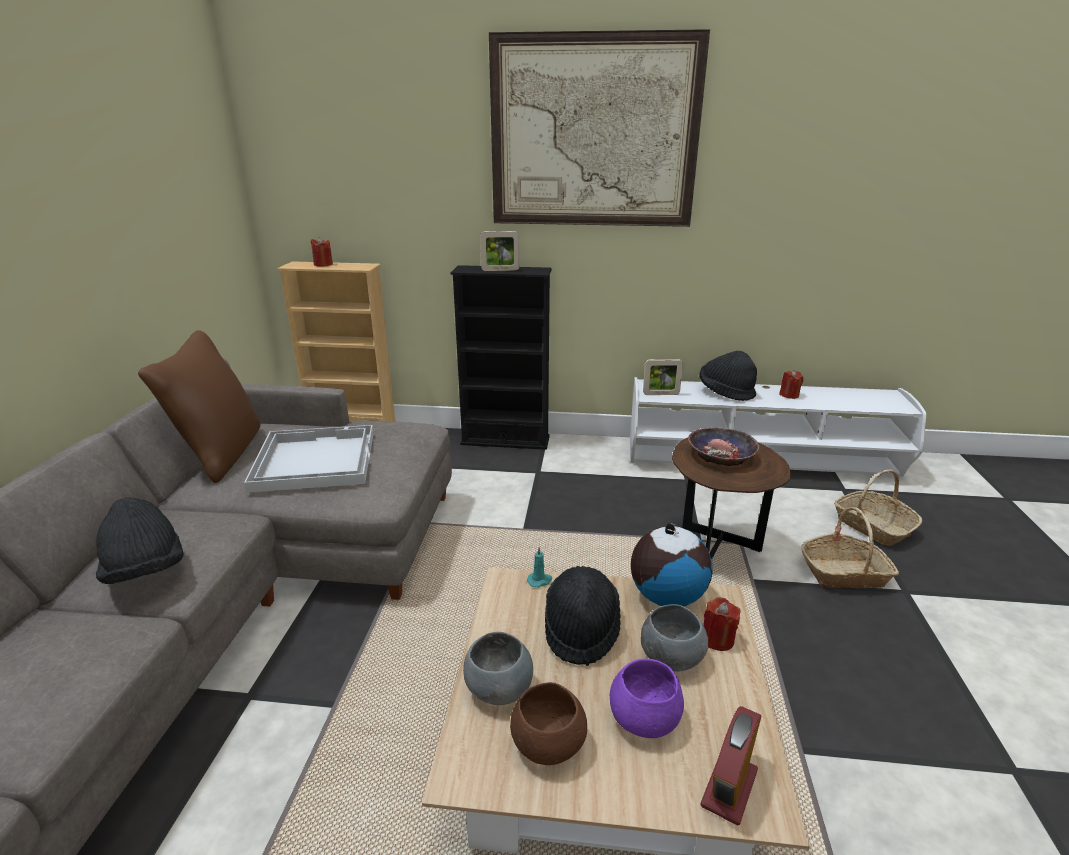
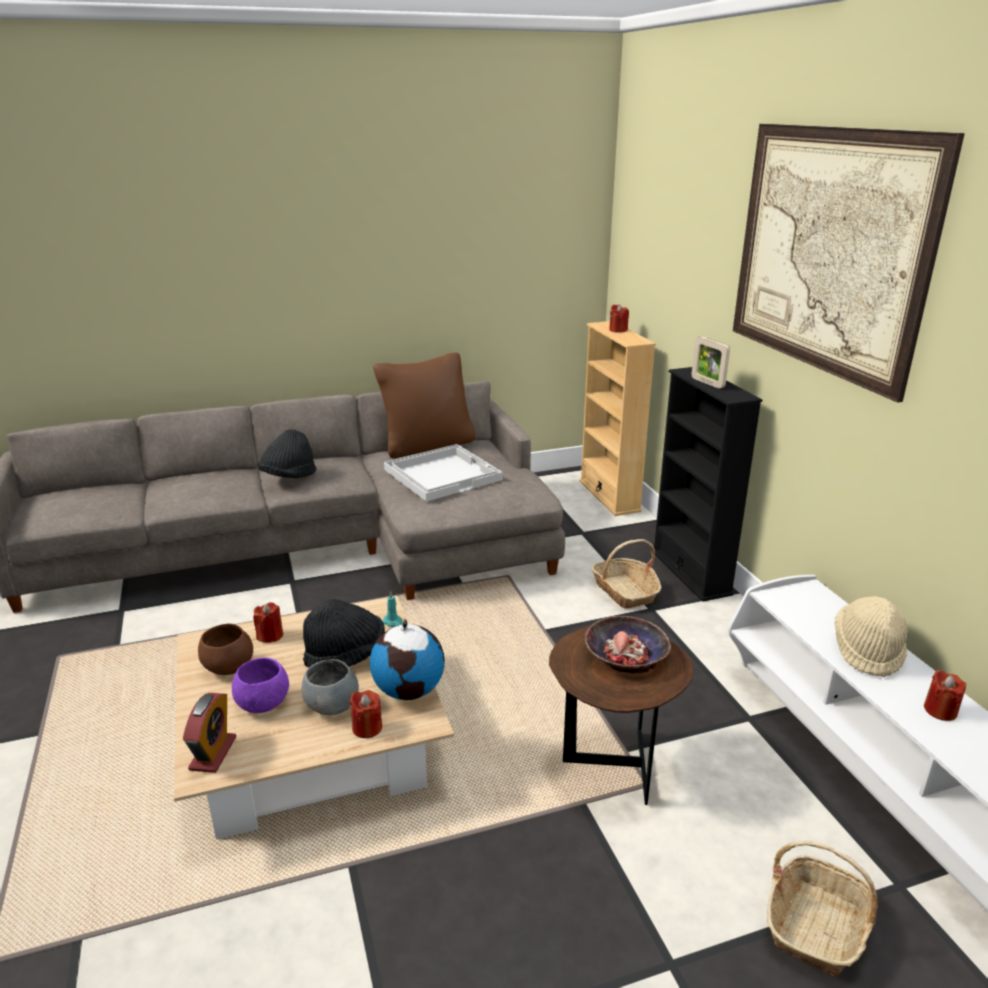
camera: 65 degrees right, 0 degrees up
(499, 689) = (270, 635): grey bowl -> red candle
(661, 394) = (791, 603): picture frame -> none
(725, 392) = (867, 651): black hat -> beige hat
(729, 788) = (213, 753): alarm clock -> alarm clock turned 90 degrees clockwise
(844, 573) = (663, 892): basket -> basket (625, 591)

